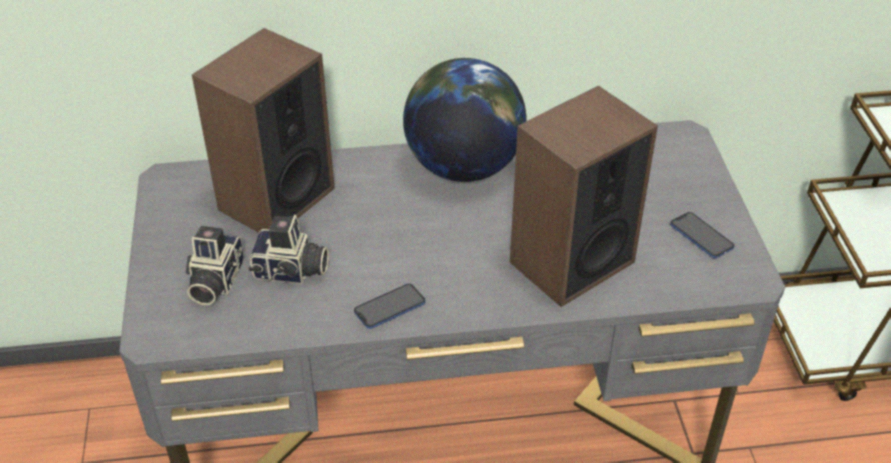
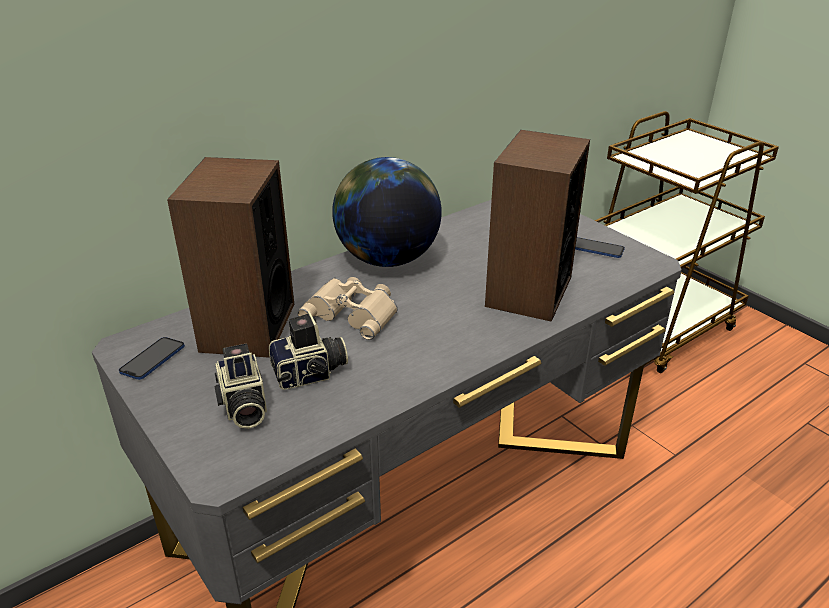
camera: 30 degrees left, 10 degrees down
(379, 219) = (353, 312): none -> beige binoculars
(389, 307) = (422, 369): phone -> phone (152, 359)

